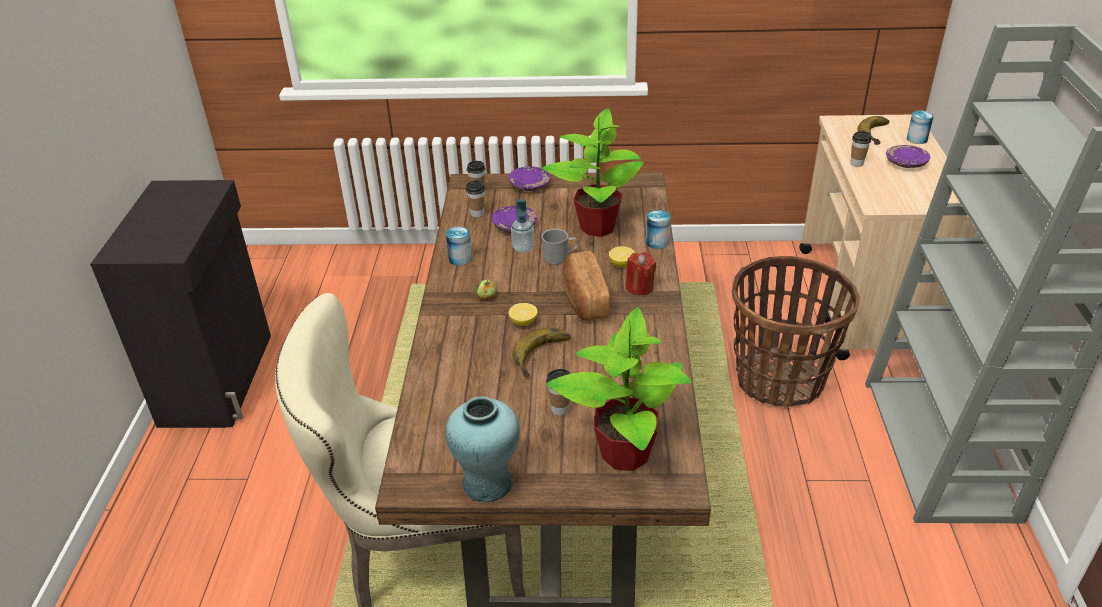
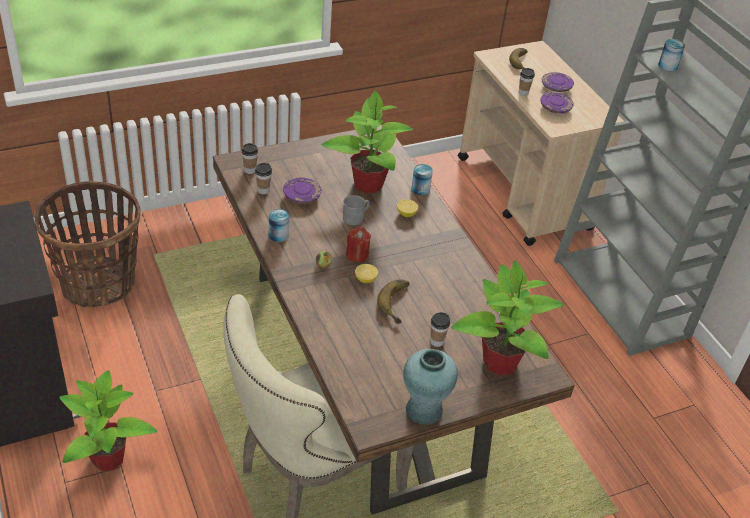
camera: 30 degrees left, 5 degrees up
(240, 468) = (108, 459): none -> potted plant
(523, 248) = (322, 215): soap dispenser -> none
(530, 185) = (288, 155): purple plate -> purple plate (555, 108)
(584, 299) = (397, 249): bread -> none
(639, 287) = (431, 231): red candle -> red candle (357, 255)
(779, 380) = (495, 271): basket -> basket (98, 283)
(917, 139) = (552, 64): can -> can (667, 66)

